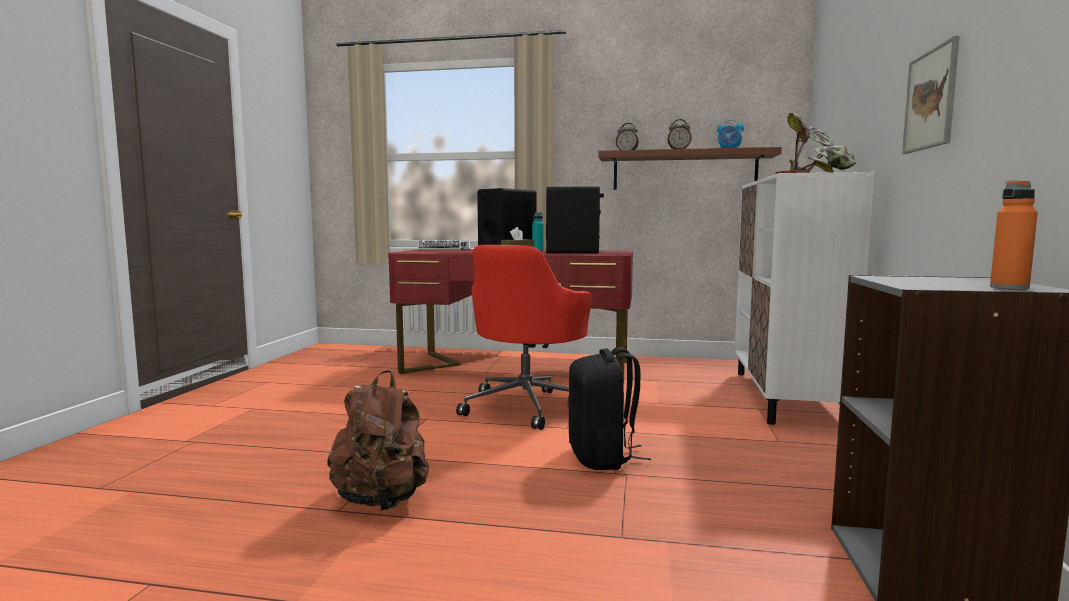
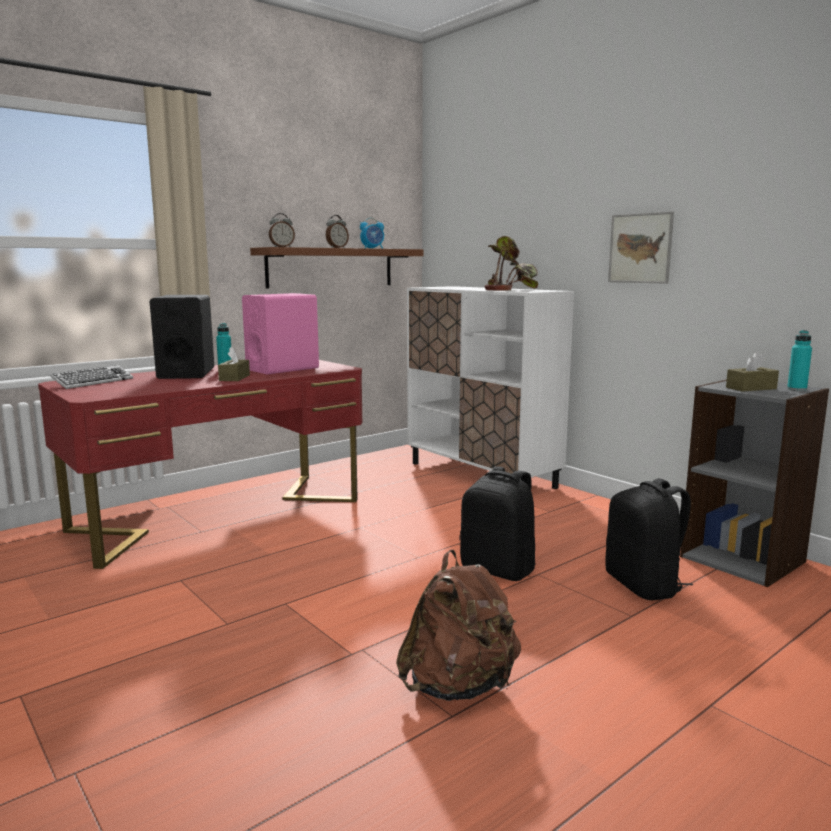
camera: 50 degrees left, 5 degrees up
(527, 406) = (339, 551): red office chair -> none
(573, 252) = (283, 369): black speaker -> pink speaker
(705, 527) = (644, 586): none -> black backpack
(924, 281) = (751, 388): none -> brown tissue box
(1009, 288) = (796, 389): orange bottle -> turquoise bottle

